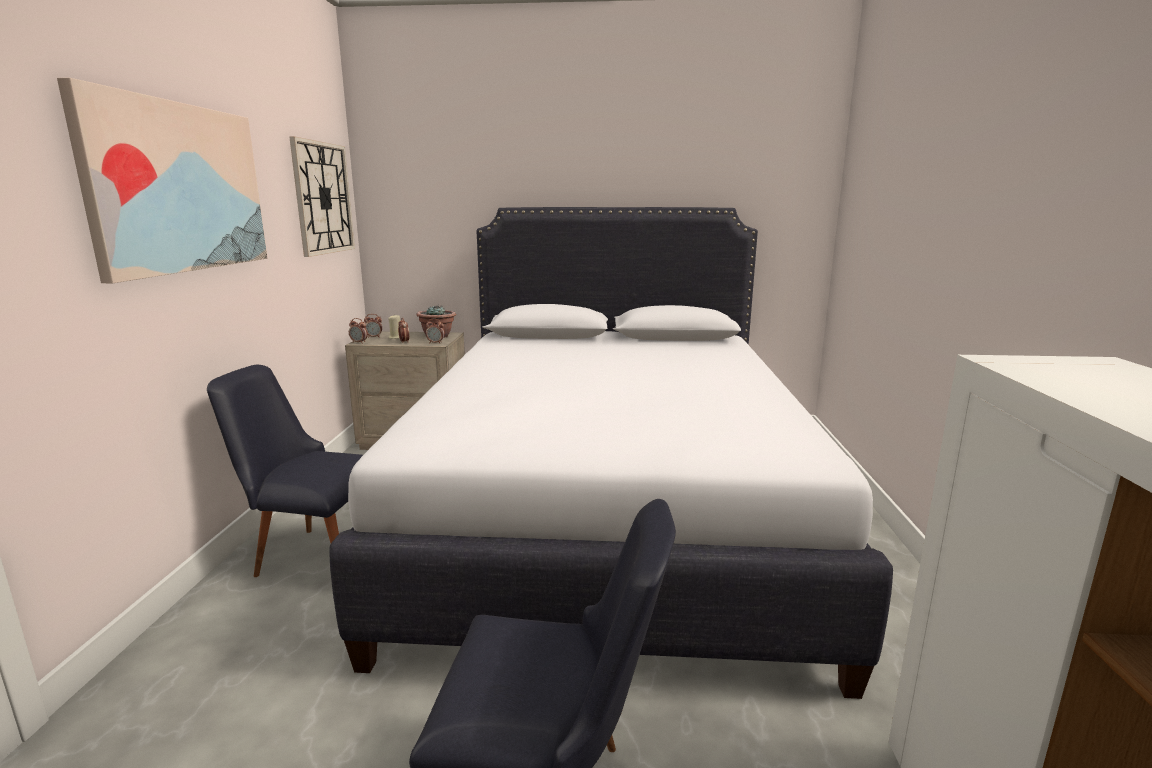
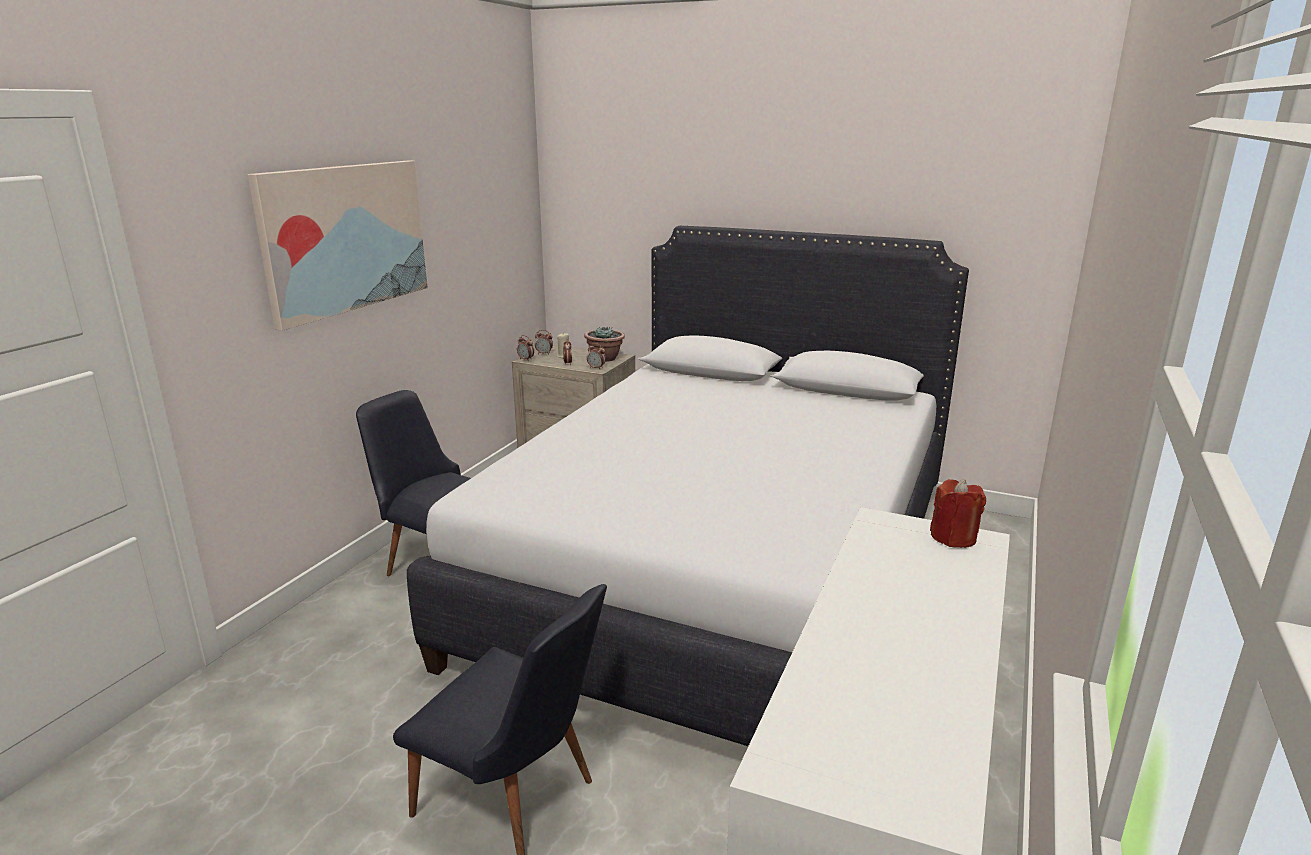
camera: 20 degrees right, 5 degrees up
(323, 198) = (499, 215): wall clock -> none
(1085, 363) = (953, 537): none -> red candle

